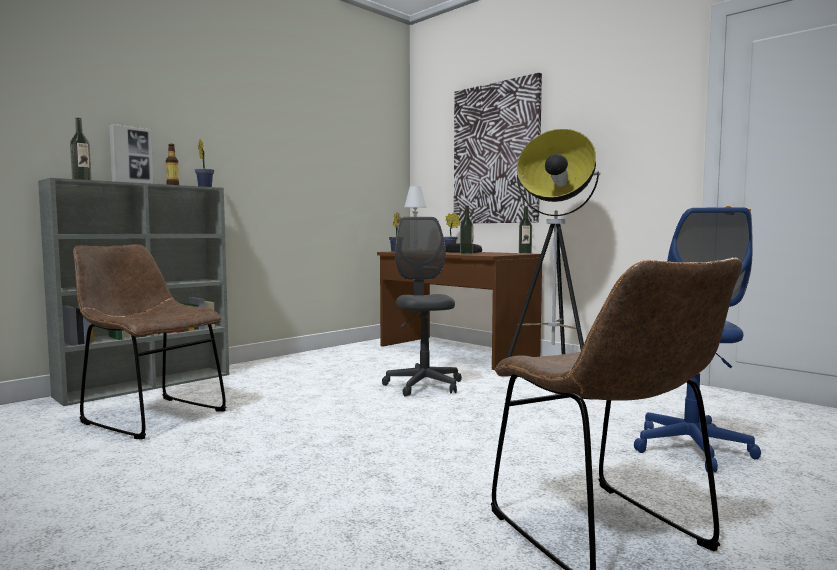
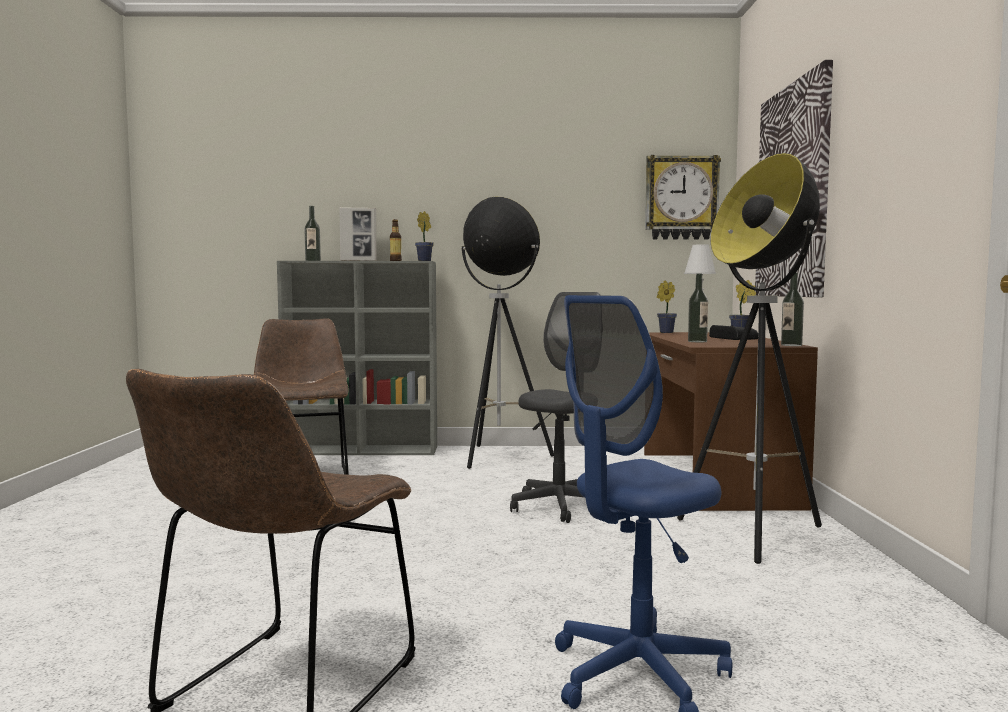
camera: 45 degrees right, 0 degrees up
(288, 366) = (498, 457): none -> floor lamp
(381, 151) = (681, 198): none -> wall clock

